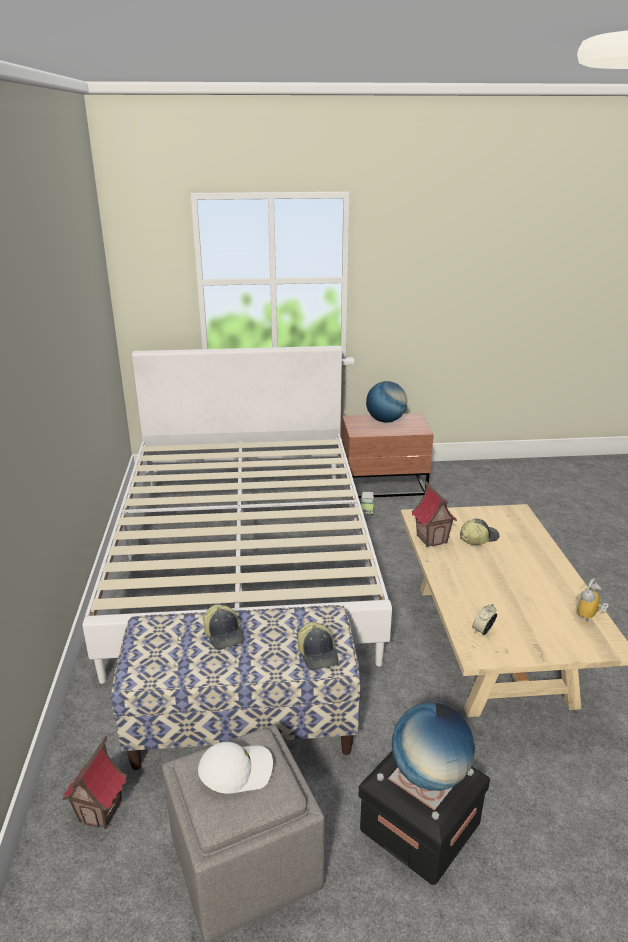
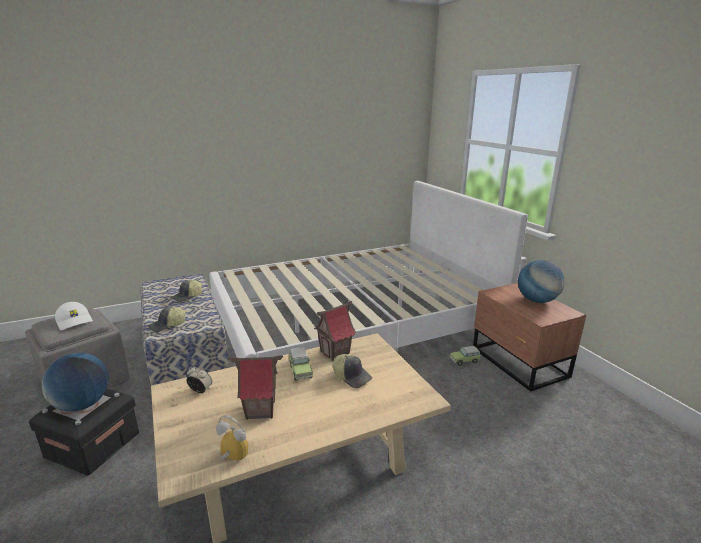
camera: 70 degrees right, 5 degrees down
(101, 812) = (128, 335): toy house -> toy house (260, 410)
(460, 564) = (300, 370): none -> toy car

